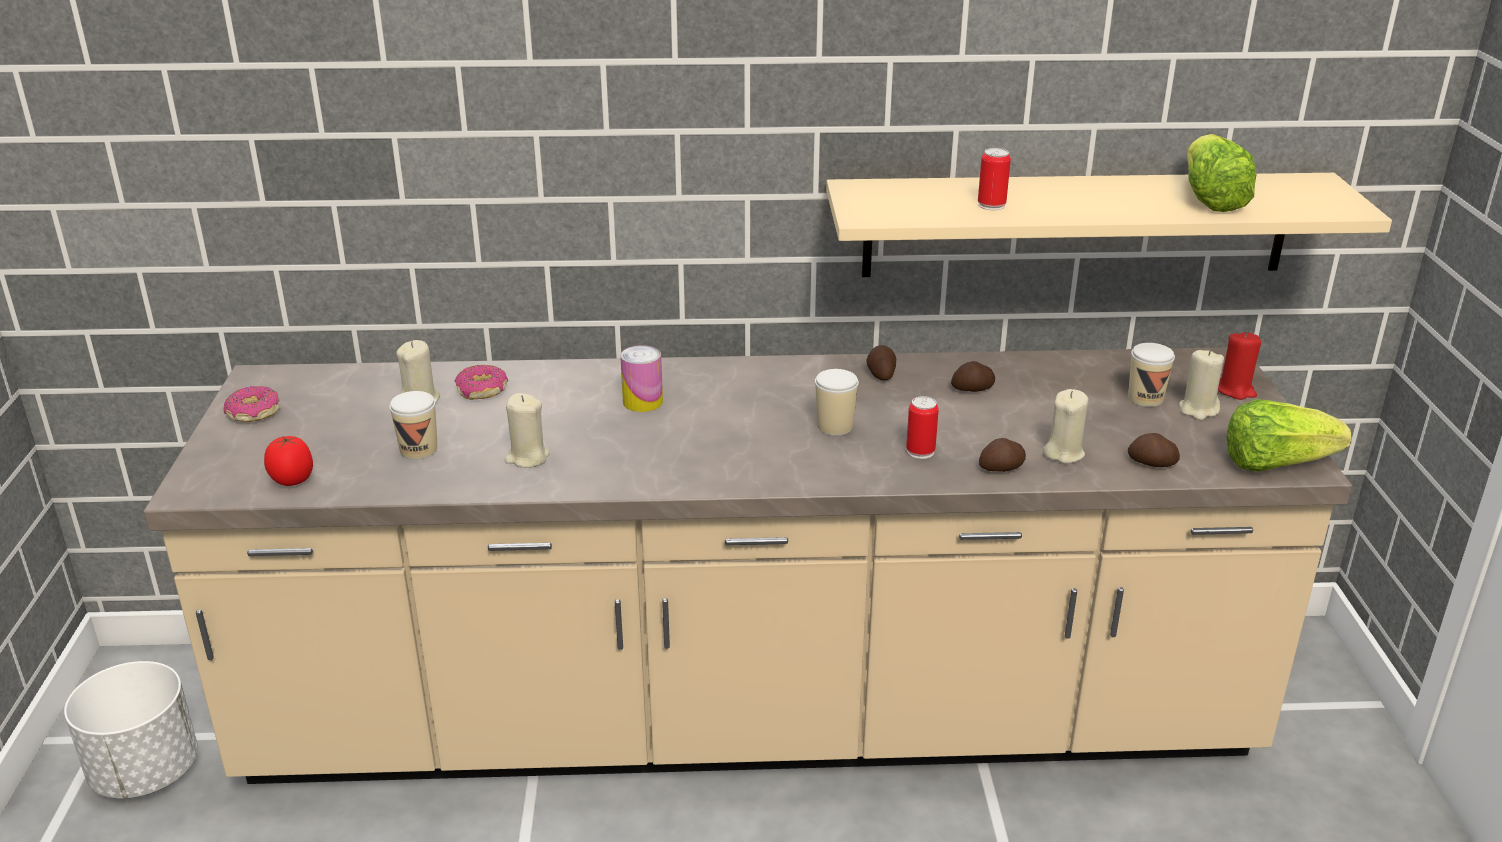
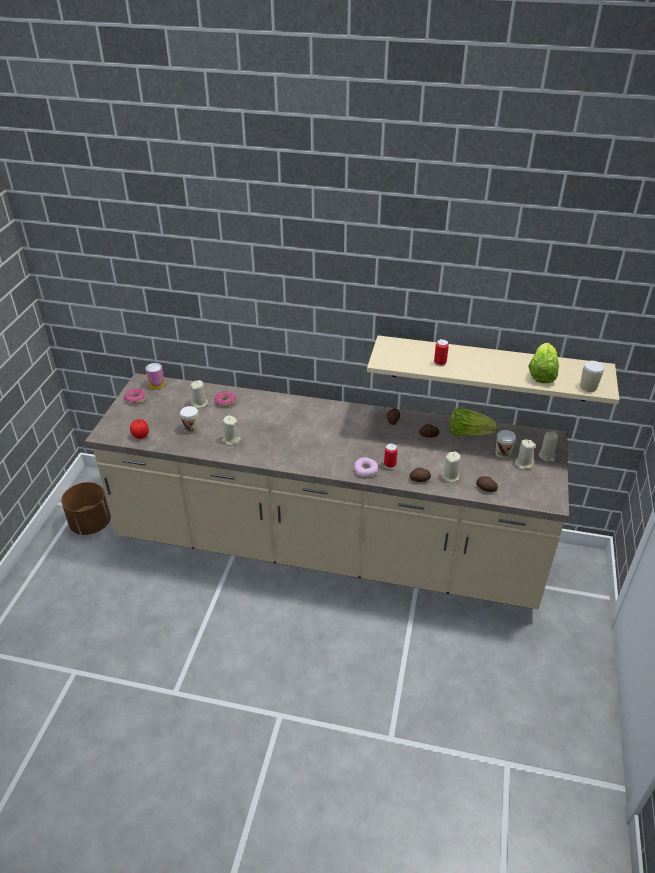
camera: 15 degrees right, 10 degrees up
(145, 772) = (90, 524): white planter -> brown planter
(642, 402) = (287, 419): can -> can (156, 384)
(835, 426) = (360, 445): cup -> cup (588, 387)
(872, 469) = (365, 470): none -> donut
(1235, 390) = (547, 456): red candle -> beige candle
(1274, 463) = (540, 498): lettuce -> lettuce (468, 433)

